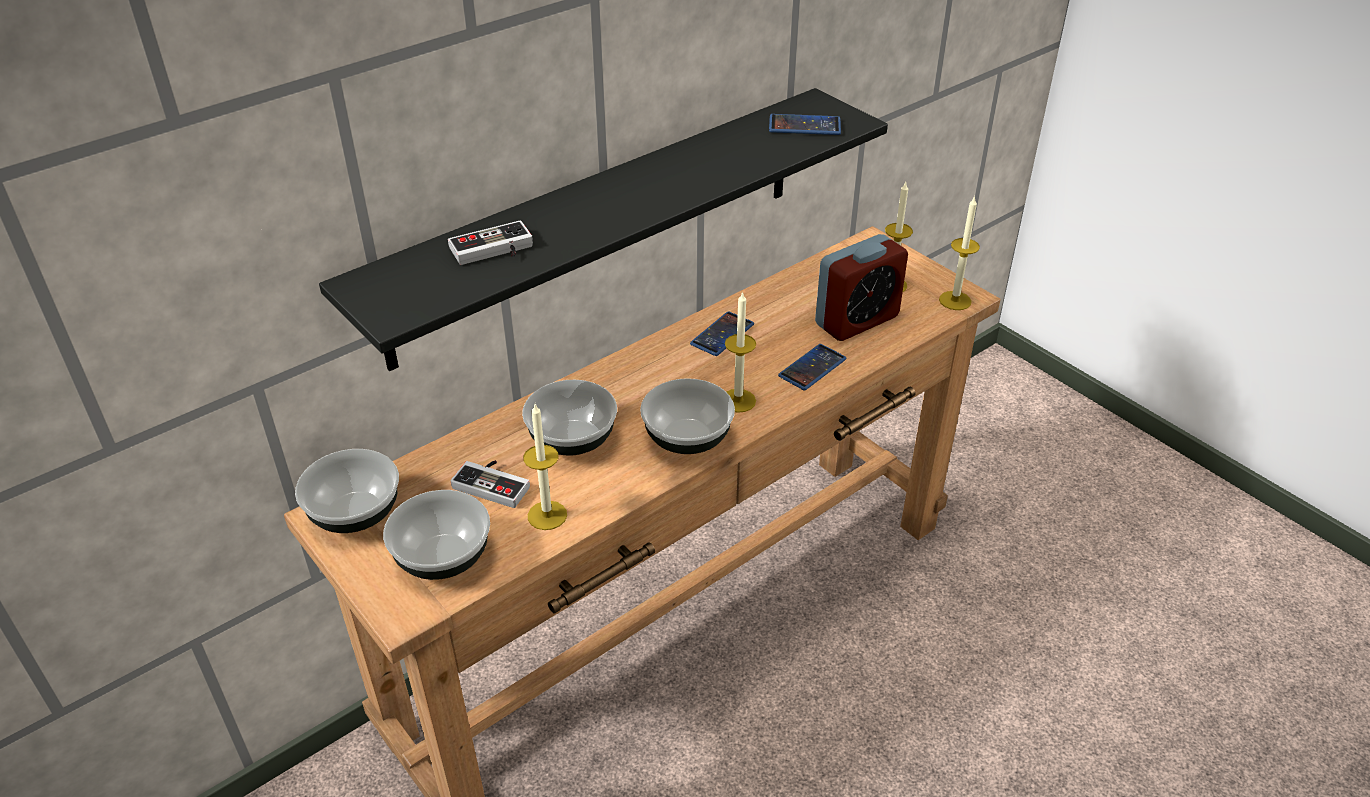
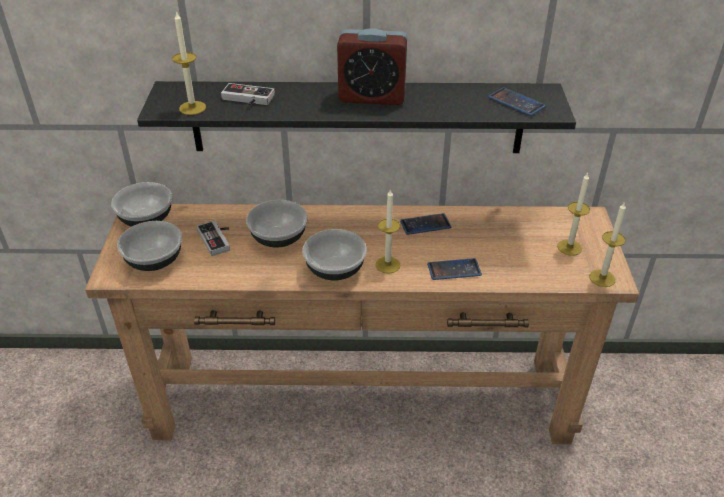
camera: 40 degrees right, 0 degrees up
(547, 515) = (221, 268): candle -> candle (192, 108)
(857, 320) = (518, 257): alarm clock -> alarm clock (372, 97)

